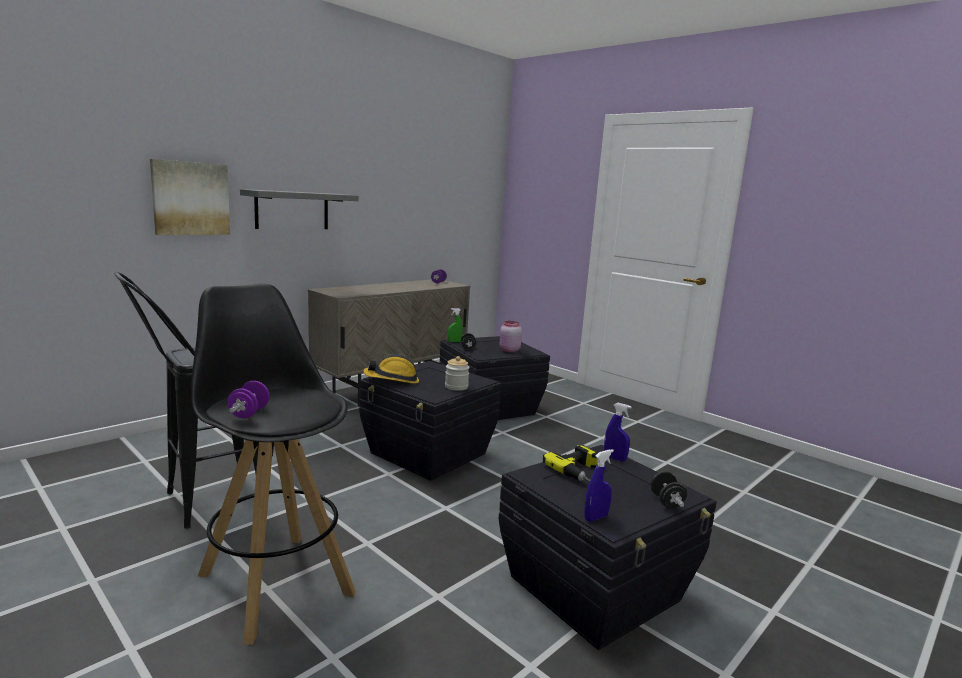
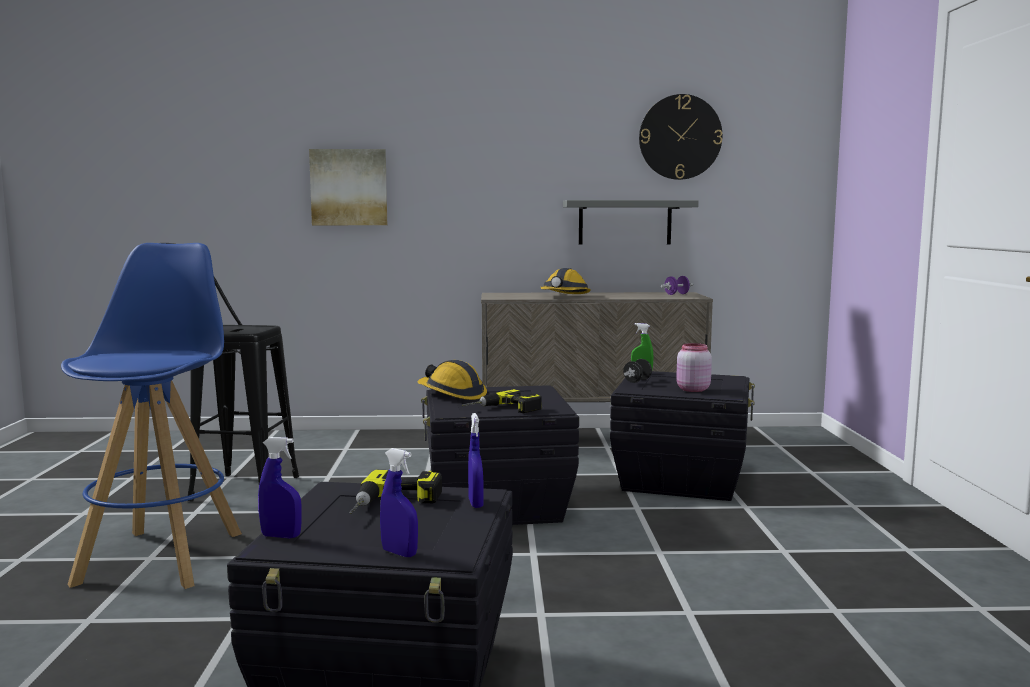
camera: 45 degrees right, 5 degrees down
(249, 413) = (101, 356): purple dumbbell -> none
(275, 582) = (162, 556): black stool -> blue stool
(292, 210) = (465, 197): grey shelf -> grey shelf (625, 222)
(382, 290) = (564, 296): none -> hard hat
(430, 171) = (680, 137): none -> wall clock
(456, 387) = (503, 410): jar -> power drill
(666, 502) = (399, 553): black dumbbell -> blue spray bottle

